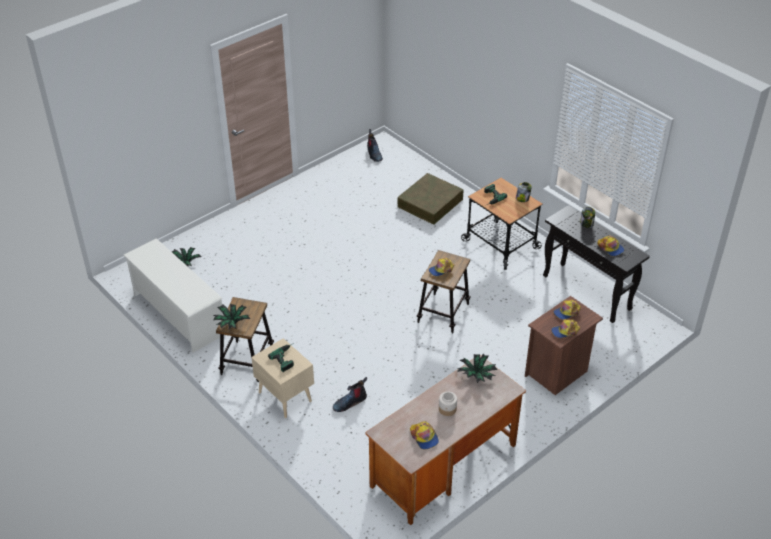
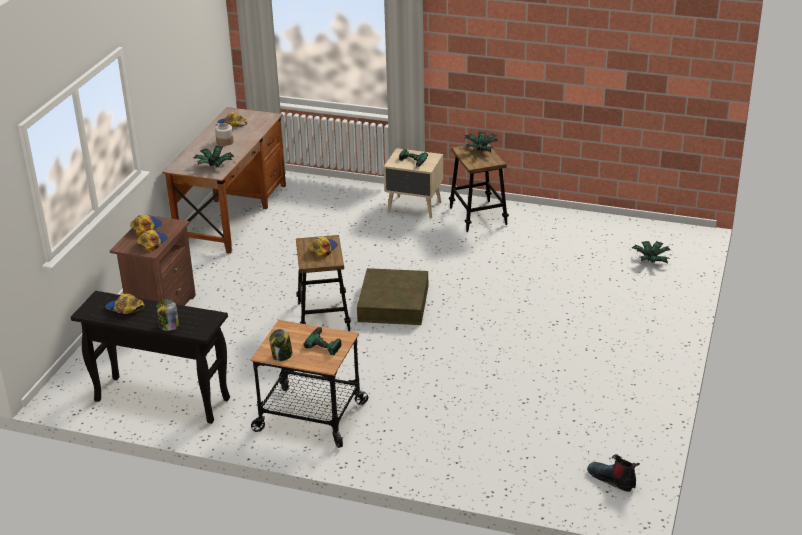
camera: 150 degrees right, 10 degrees down
(178, 314) = (590, 223): white shoe rack -> none
(350, 402) = (352, 223): boot -> none
(430, 203) = (453, 435): brown storage box -> brown storage box (393, 303)

